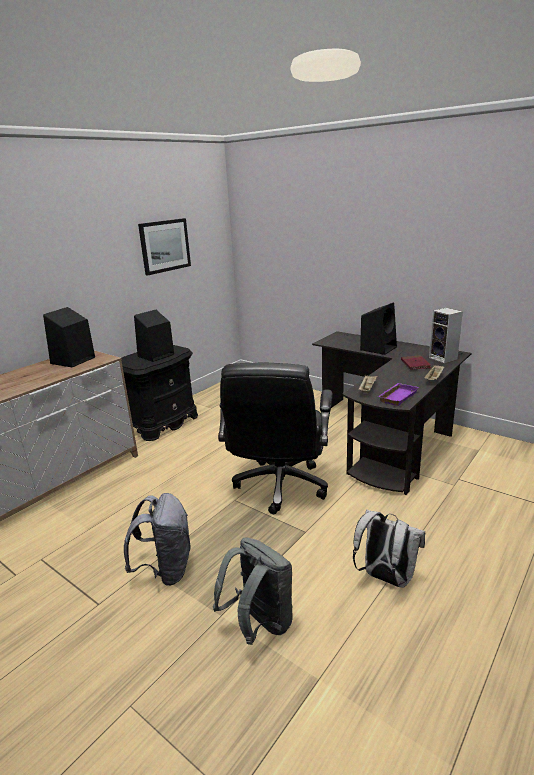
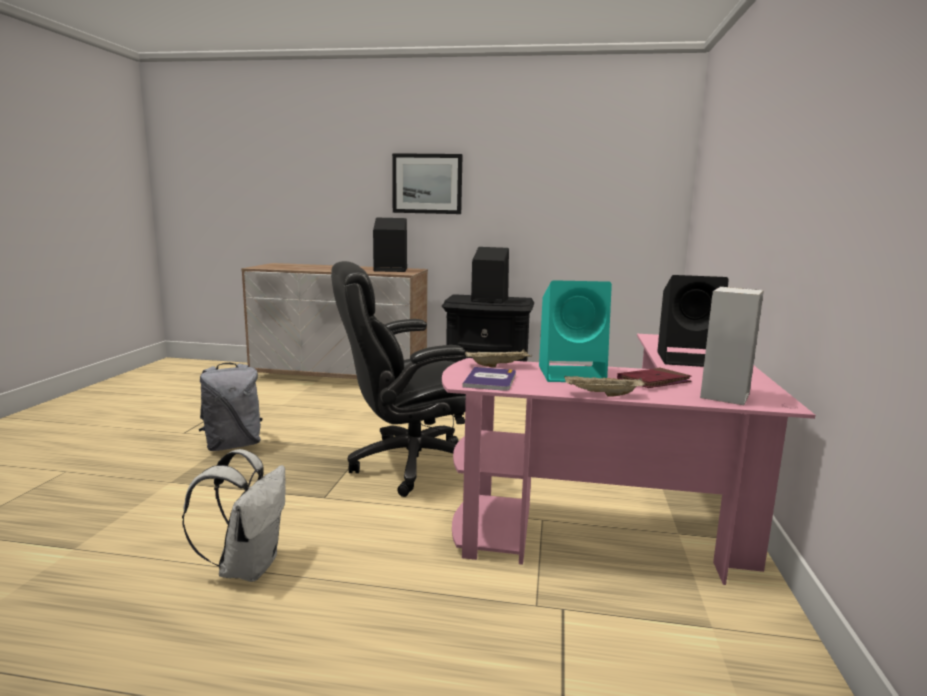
camera: 60 degrees right, 10 degrees down
(165, 246) = (562, 181): picture -> picture (427, 184)
(260, 624) = (158, 502): grey backpack -> none
(388, 437) = (631, 518): black desk -> pink desk
(394, 376) = (573, 374): none -> turquoise speaker
(397, 396) = (490, 380): purple tray -> book

